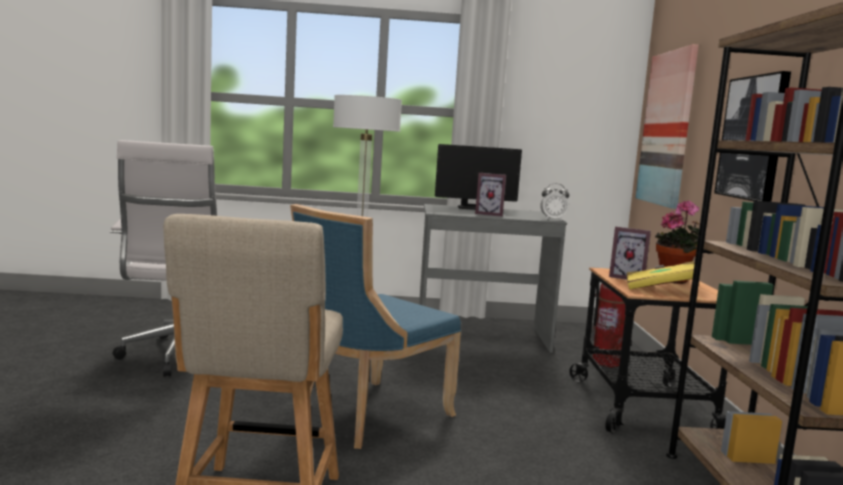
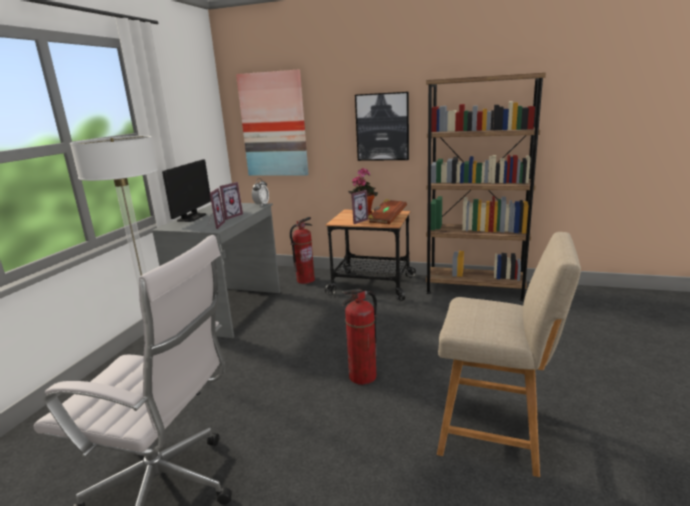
camera: 70 degrees left, 10 degrees up
(367, 416) = (362, 376): blue chair -> fire extinguisher
(450, 212) = (214, 225): none -> picture frame
(659, 290) = (387, 219): yellow book -> brown book

